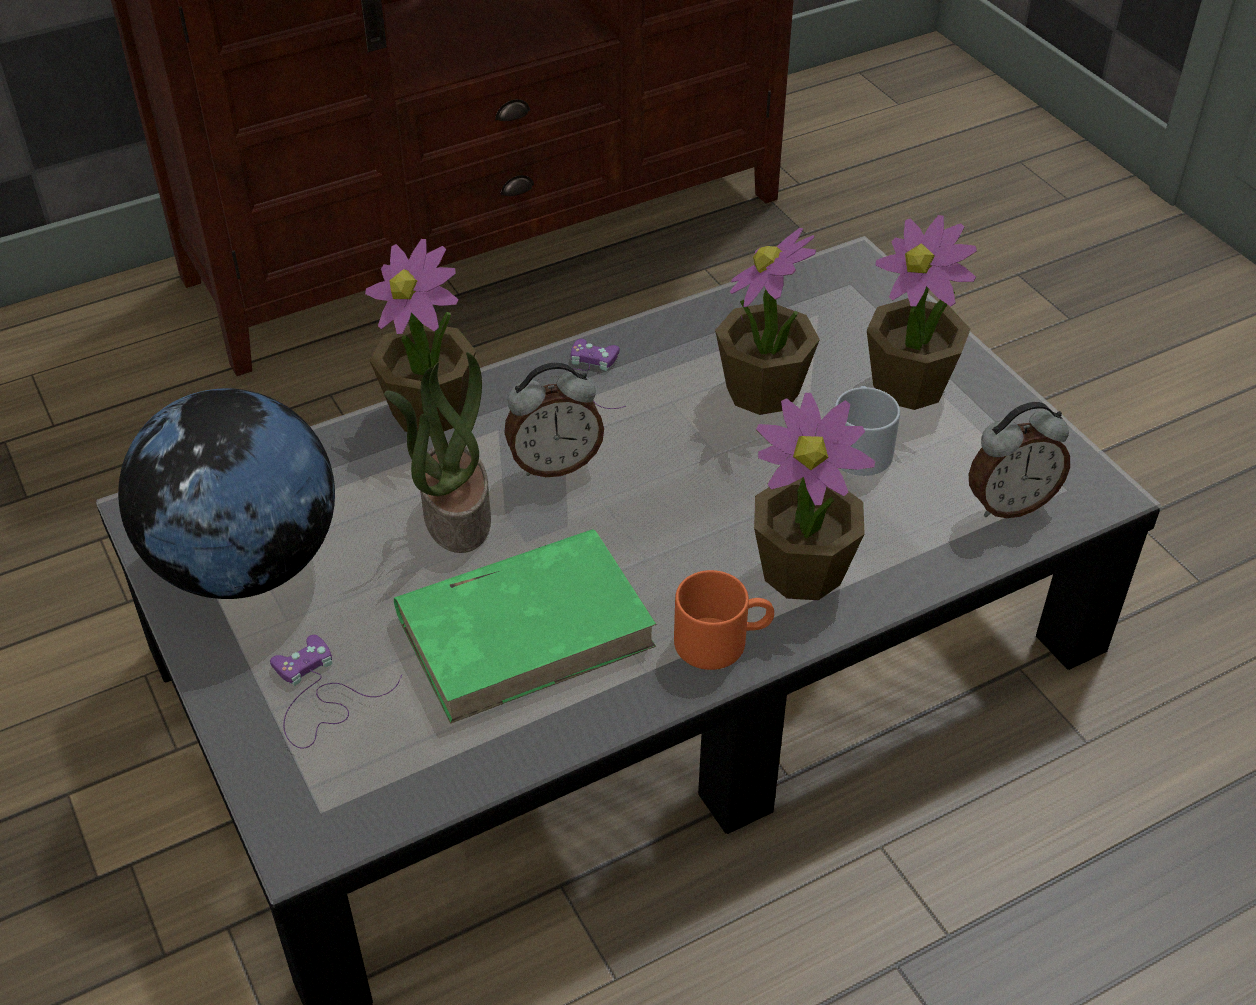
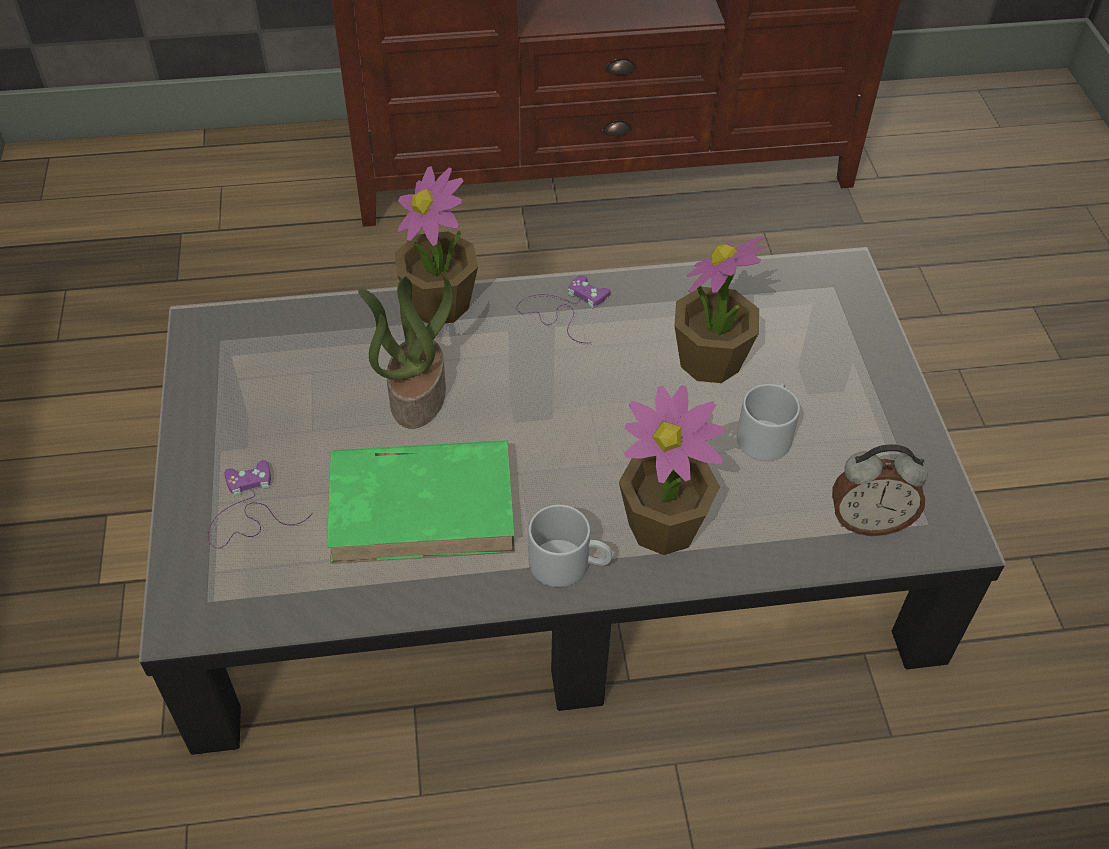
camera: 20 degrees right, 5 degrees up
(245, 565) = (247, 389): globe -> none
(555, 464) = (513, 375): alarm clock -> none
(722, 640) = (569, 563): orange mug -> grey mug
(910, 386) = (836, 391): potted plant -> none

